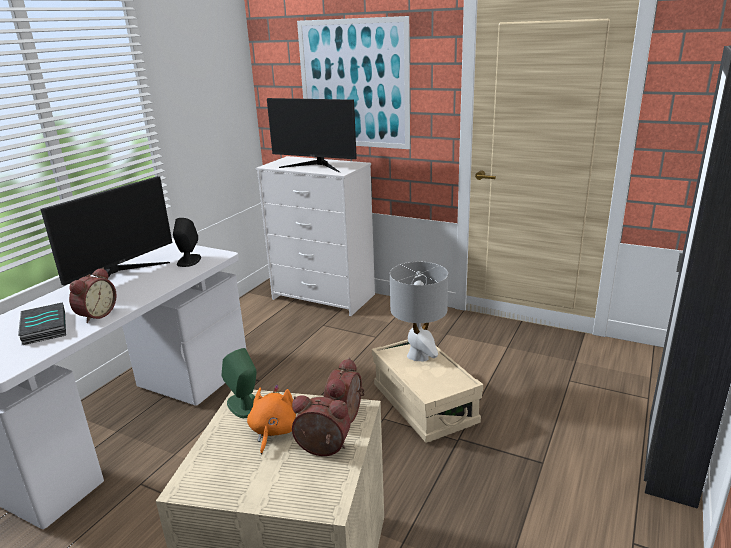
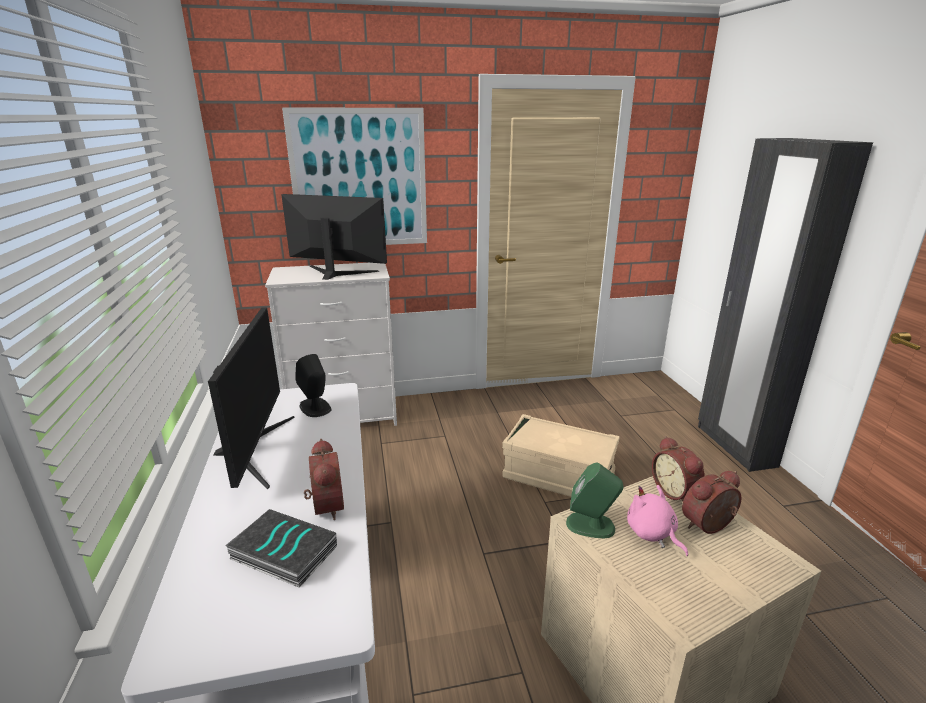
camera: 40 degrees left, 0 degrees up
(272, 431) = (652, 534): orange plush toy -> pink plush toy
(316, 166) = (336, 273): monitor -> monitor turned 150 degrees counterclockwise
(418, 356) = (544, 433): grey table lamp -> none

